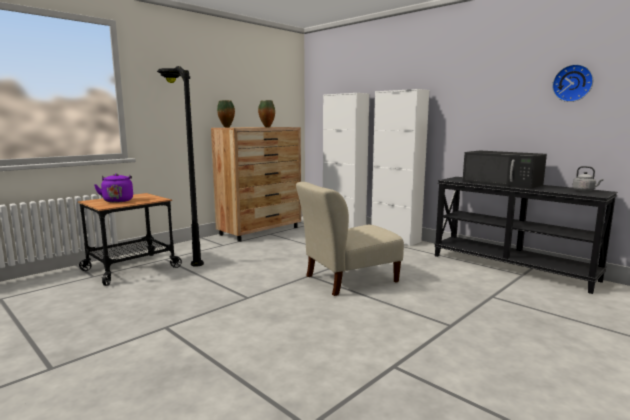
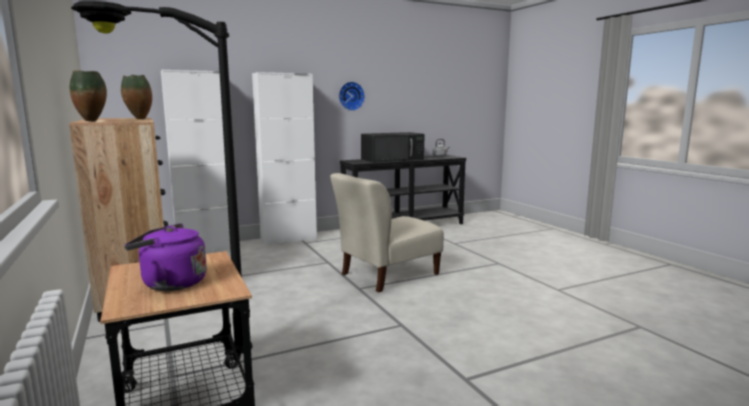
camera: 70 degrees left, 0 degrees up
(348, 280) = (386, 275): beige chair -> beige chair turned 60 degrees clockwise
(573, 83) = (416, 78): wall clock -> wall clock (350, 96)

